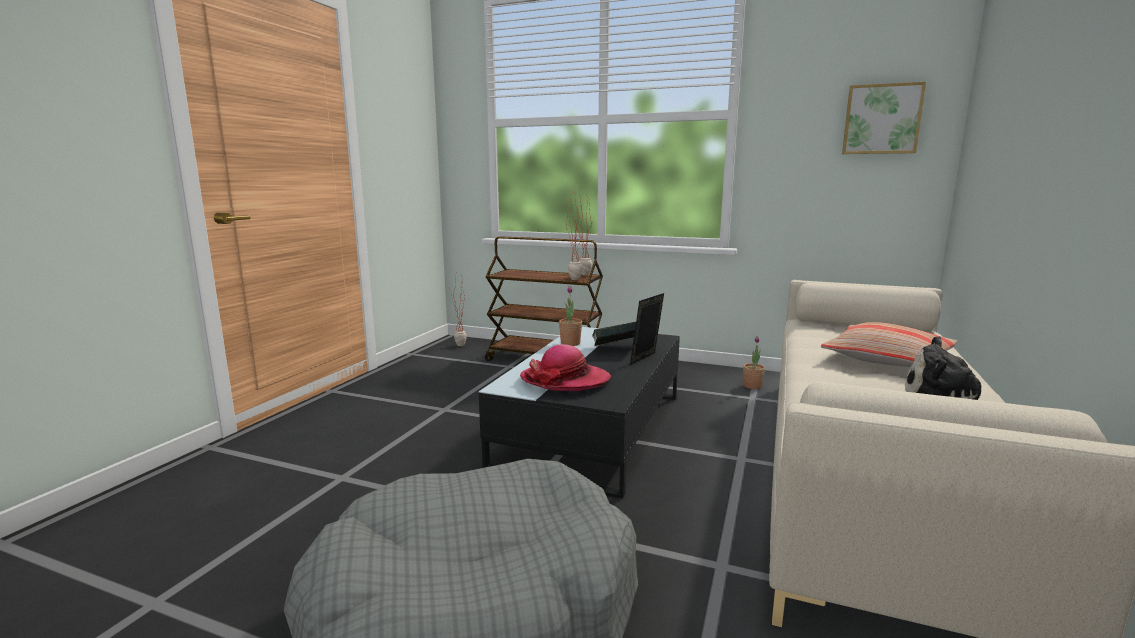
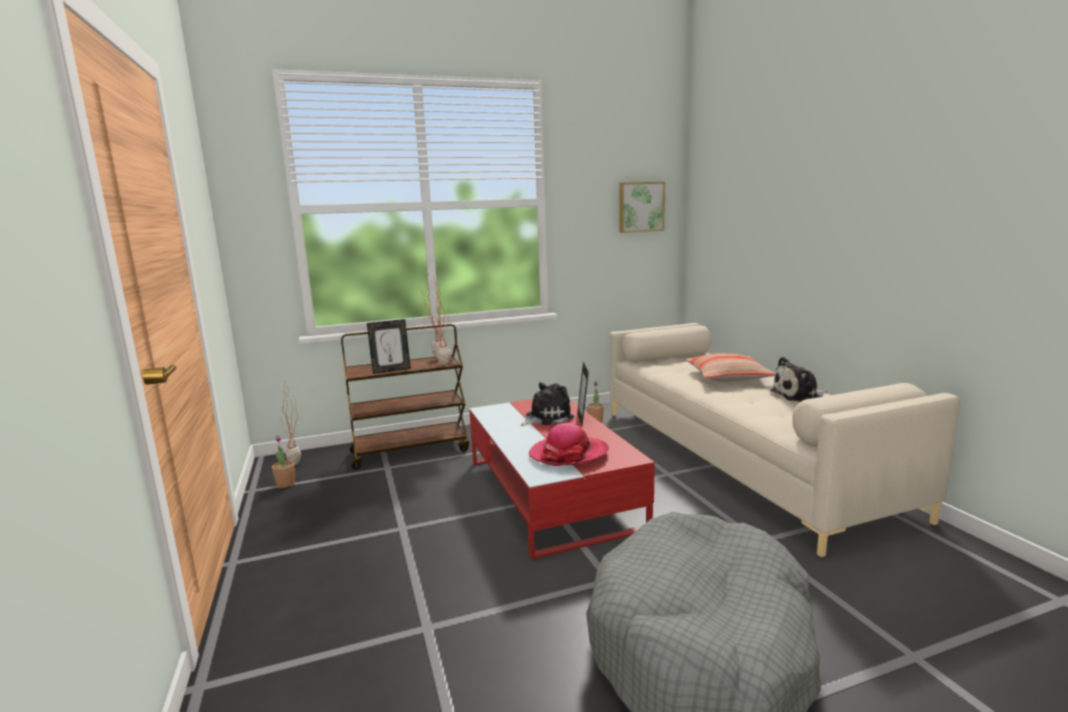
camera: 40 degrees left, 0 degrees up
(526, 276) = (391, 370): none -> picture frame
(570, 343) = (503, 424): potted plant -> potted plant (285, 484)
(593, 428) = (551, 492): black coffee table -> red coffee table
(617, 348) = (546, 417): book -> plush toy

